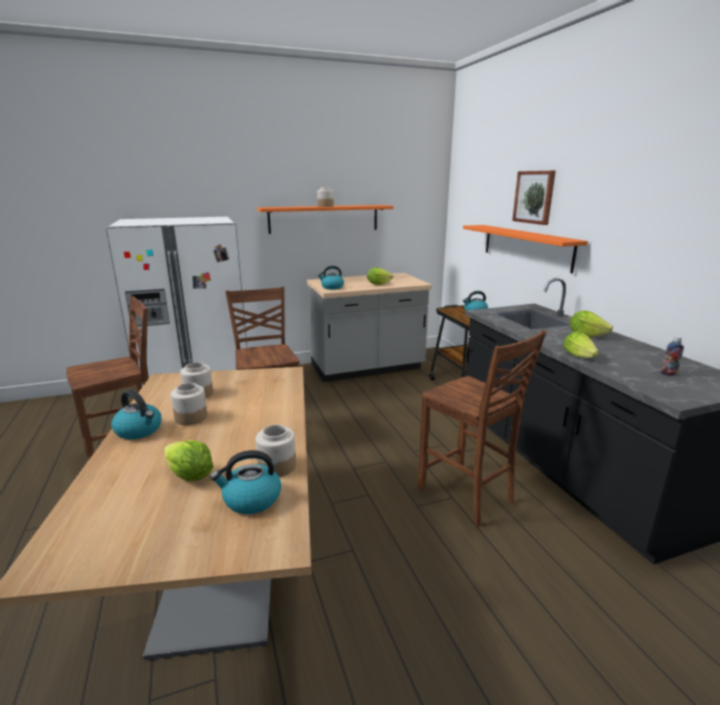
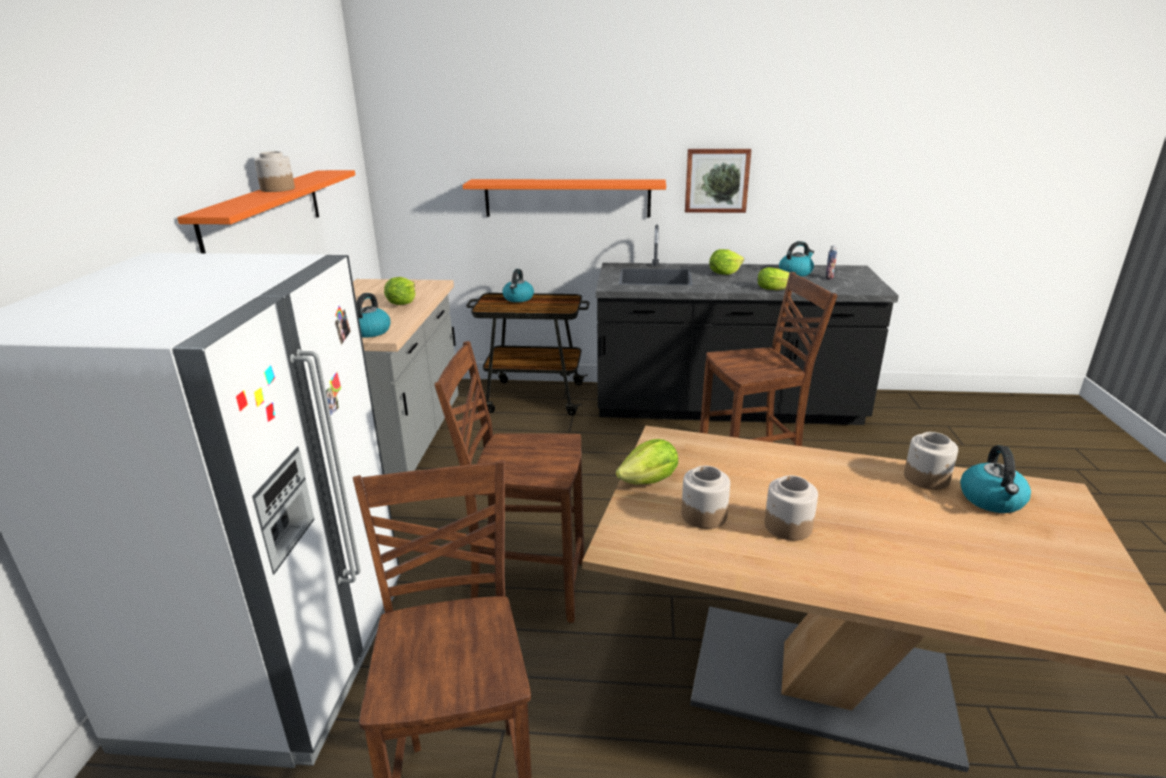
camera: 65 degrees left, 5 degrees up
(139, 430) = (818, 573): kettle -> kettle (795, 272)
(190, 476) = (948, 535): lettuce -> lettuce (649, 481)
(534, 197) = (570, 135): picture -> picture (716, 180)

